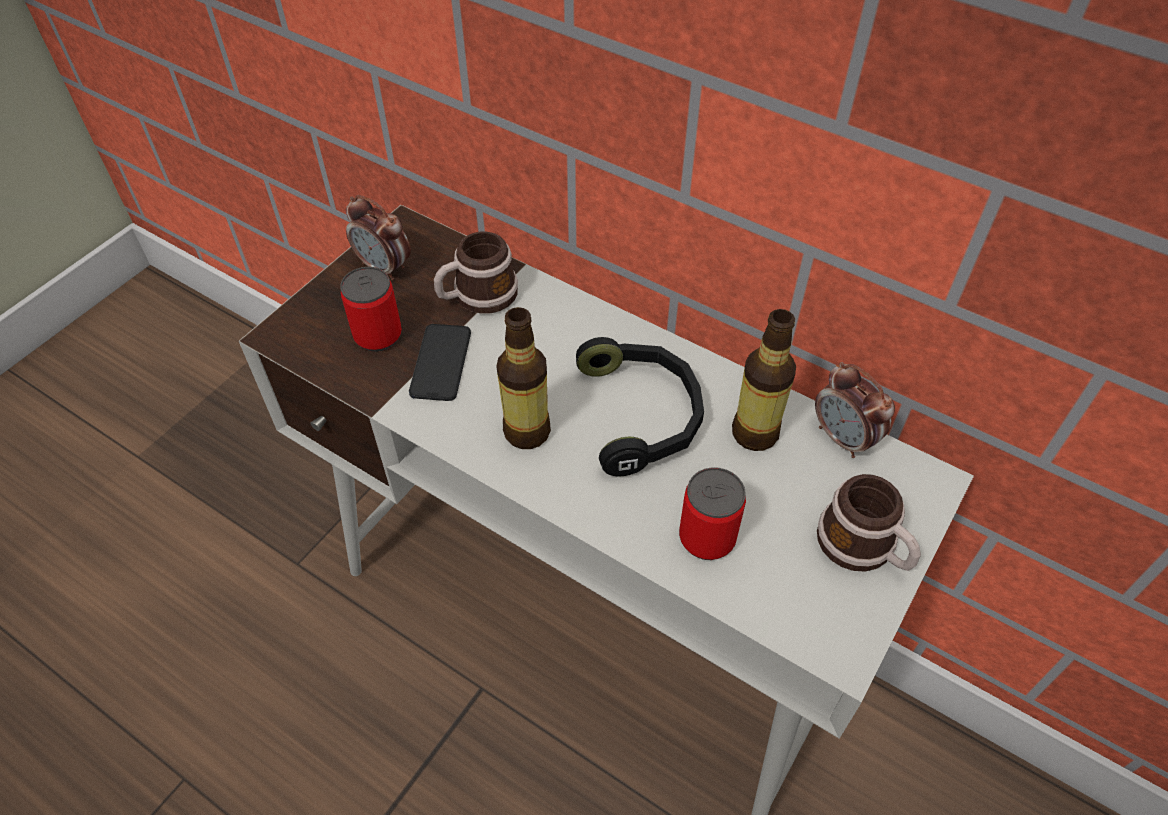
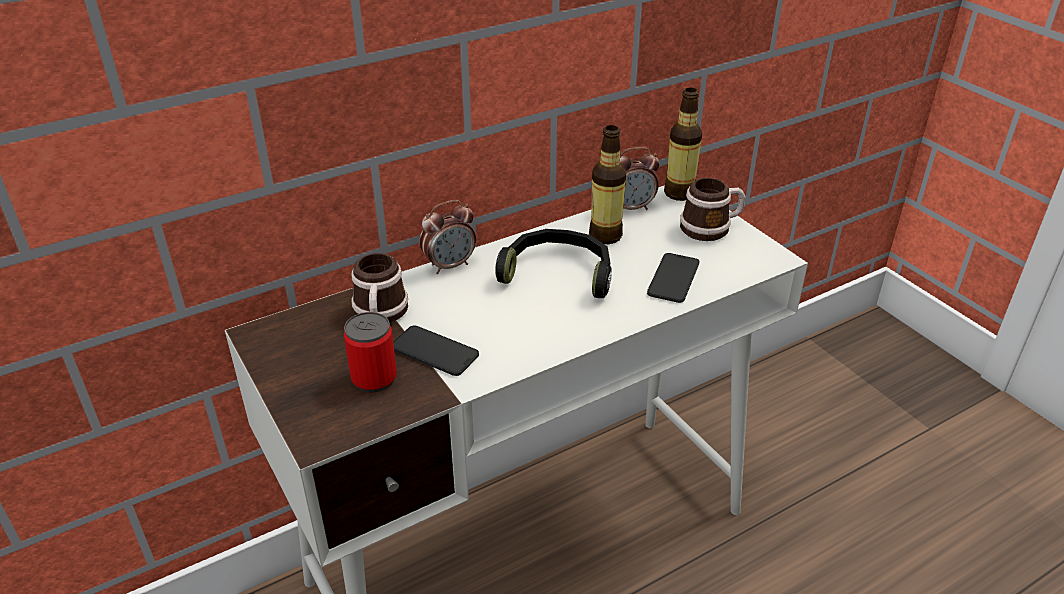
camera: 65 degrees left, 15 degrees down
(384, 267) = (296, 356): alarm clock -> alarm clock (450, 265)
(527, 431) = (536, 326): bottle -> bottle (679, 193)
(707, 538) = (673, 278): can -> phone

